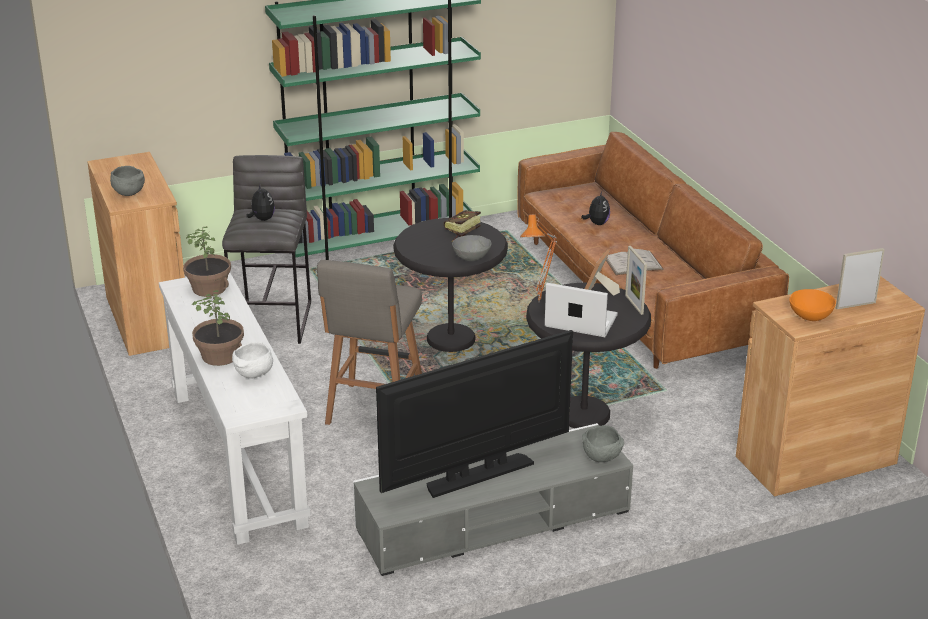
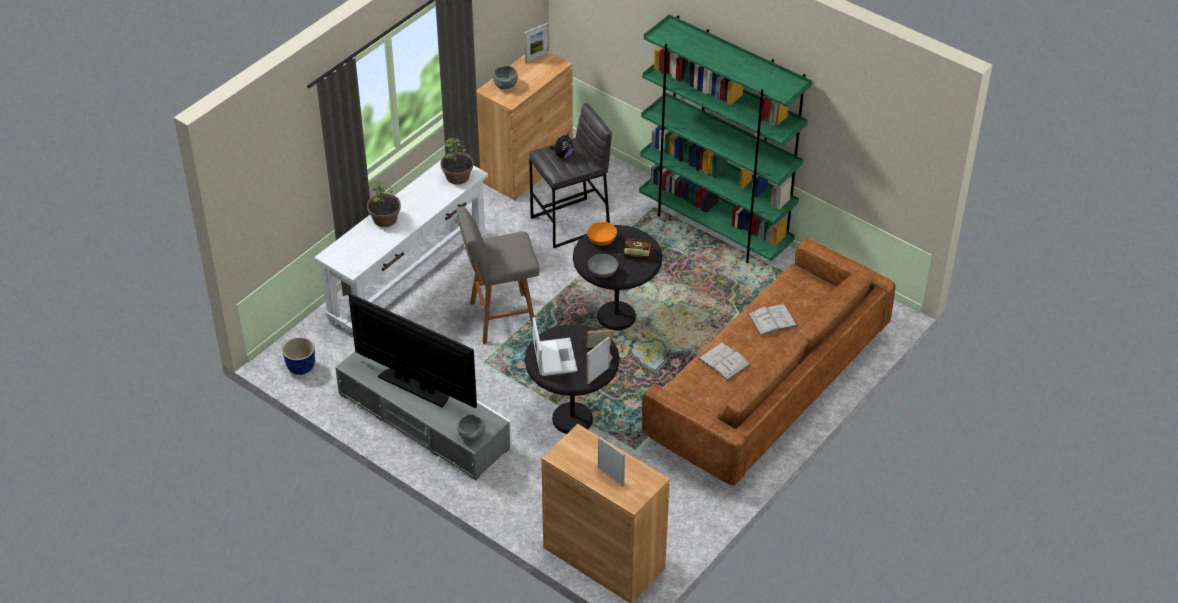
camera: 60 degrees right, 15 degrees up
(110, 165) = (537, 58): none -> picture frame
(253, 375) = (374, 242): white bowl -> none
(298, 595) = (301, 368): none -> planter
(541, 302) = (566, 329): orange table lamp -> none
(597, 223) = (772, 320): plush toy -> white book
(810, 316) = (577, 457): orange bowl -> orange bowl (601, 240)

